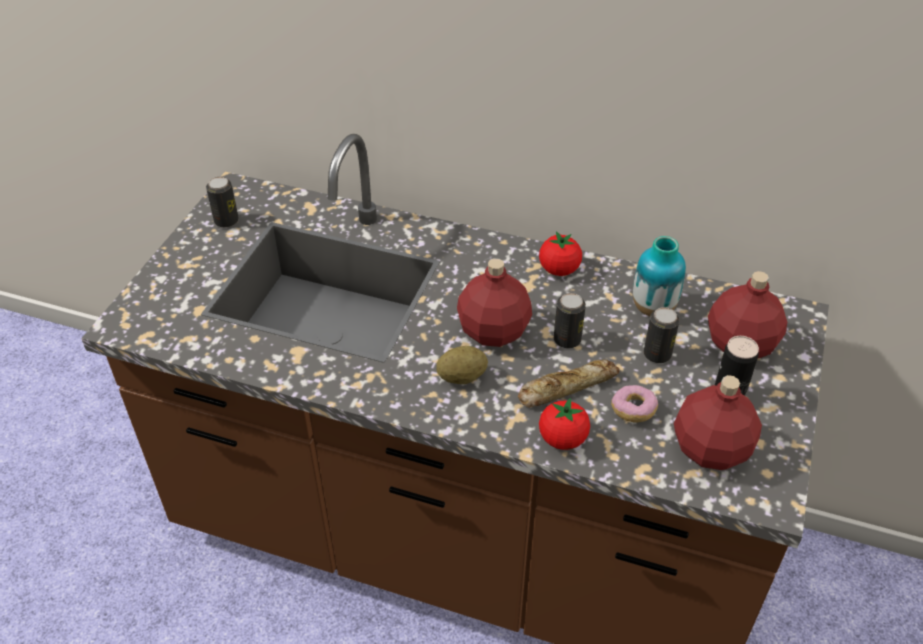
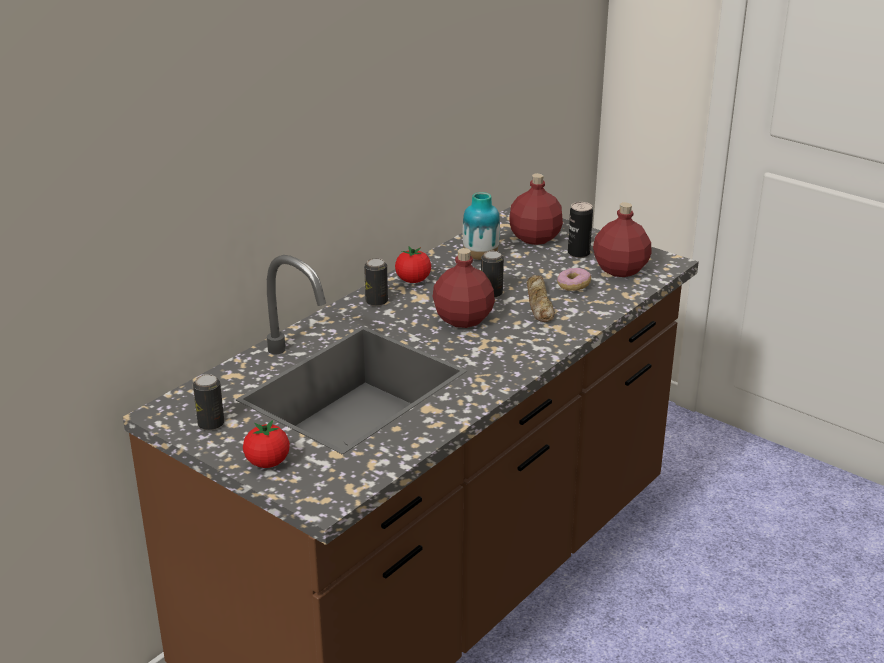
camera: 70 degrees left, 15 degrees down
(462, 377) = (504, 341): potato -> none
(562, 439) = (586, 315): tomato -> tomato (267, 463)
(657, 354) = (526, 266): can -> can (376, 302)

